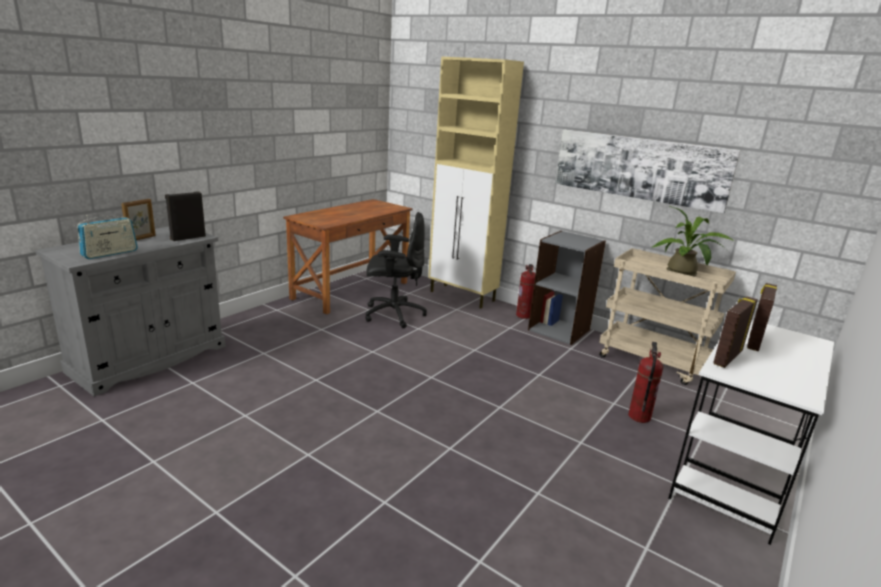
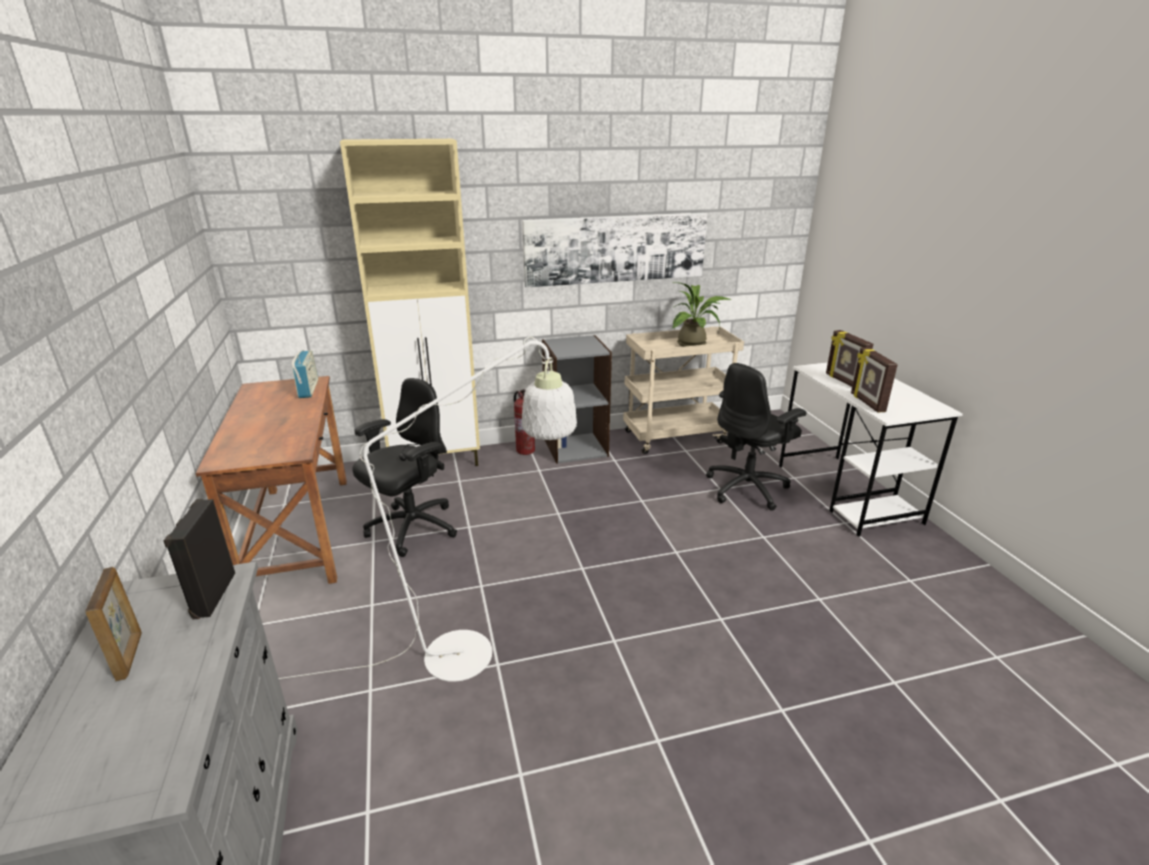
camera: 50 degrees left, 5 degrees up
(110, 253) = (170, 723): radio -> radio (308, 389)
(319, 370) = (477, 651): none -> white floor lamp
(638, 416) = (748, 488): fire extinguisher -> black office chair

